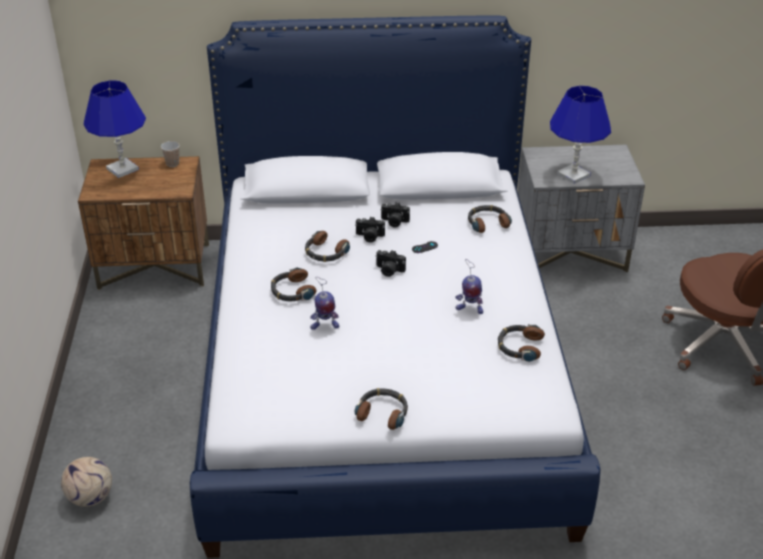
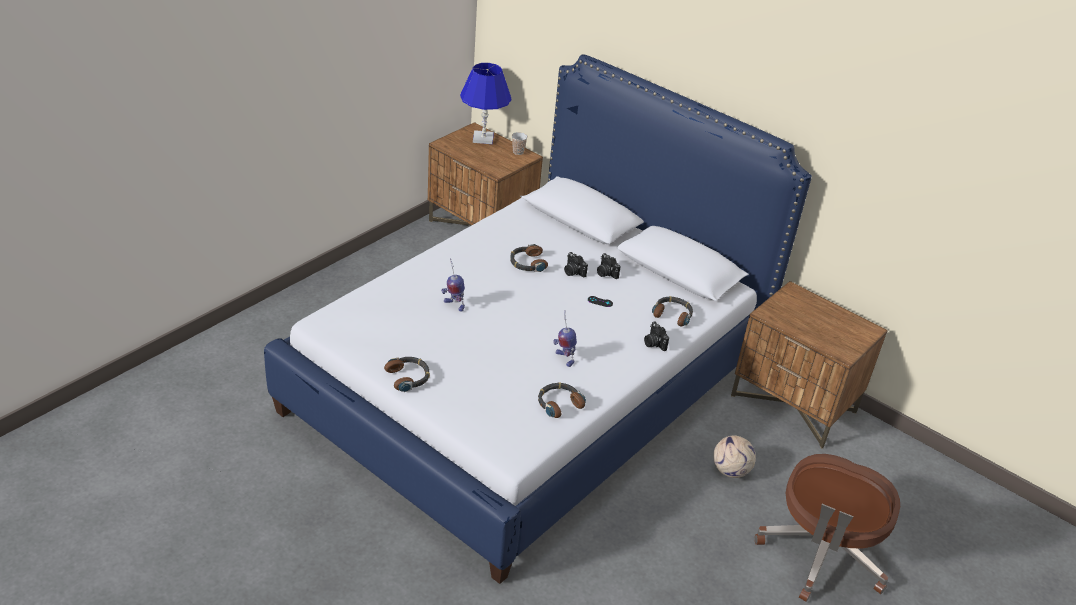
camera: 40 degrees right, 0 degrees up
(90, 497) = (266, 334): football -> football (730, 470)
(292, 291) = (469, 272): headphones -> none
(389, 271) = (550, 300): camera -> camera (653, 343)
(571, 253) = (794, 404): grey nightstand -> brown nightstand
(573, 175) = (798, 324): blue table lamp -> none

